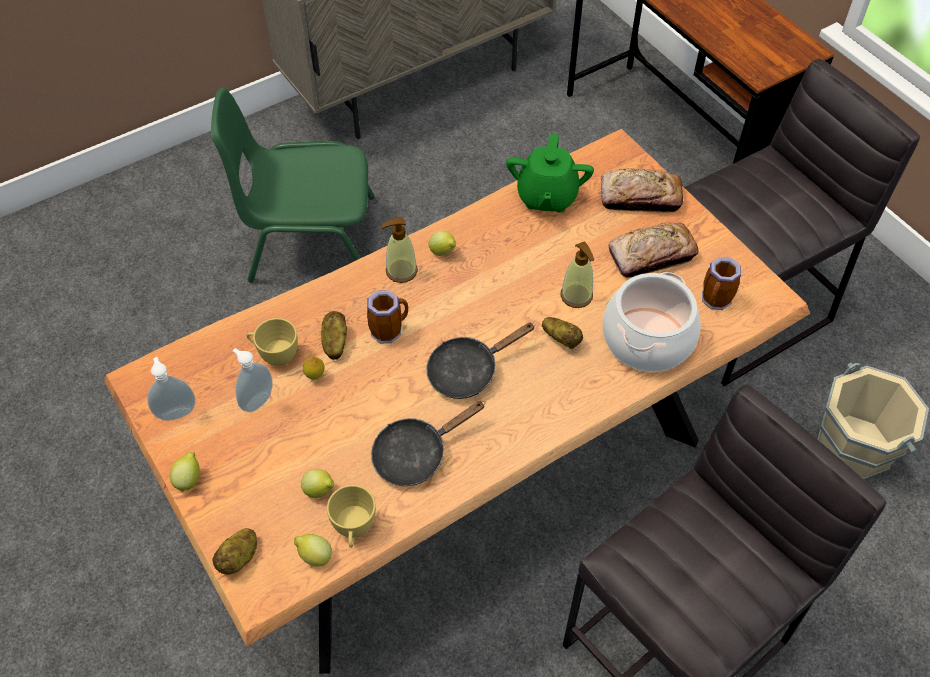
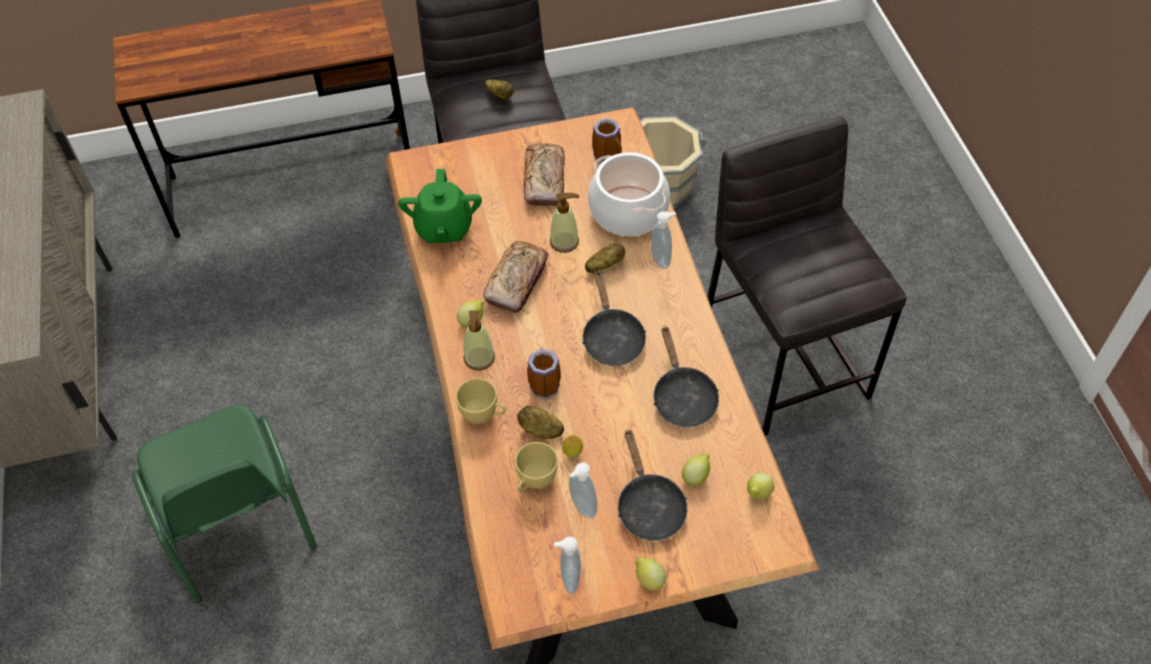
camera: 70 degrees left, 0 degrees up
(239, 558) = (743, 552): potato -> potato (500, 95)
(273, 457) = (648, 506): none -> black frying pan
(310, 239) = (235, 522): green chair -> green chair turned 45 degrees counterclockwise
(354, 530) = (741, 459): yellow cup -> yellow cup (483, 415)
(546, 197) = (443, 228): green teapot -> green teapot turned 60 degrees clockwise
(594, 388) = (662, 259): none -> soap dispenser
(640, 198) = (478, 167): bread -> bread (517, 282)

